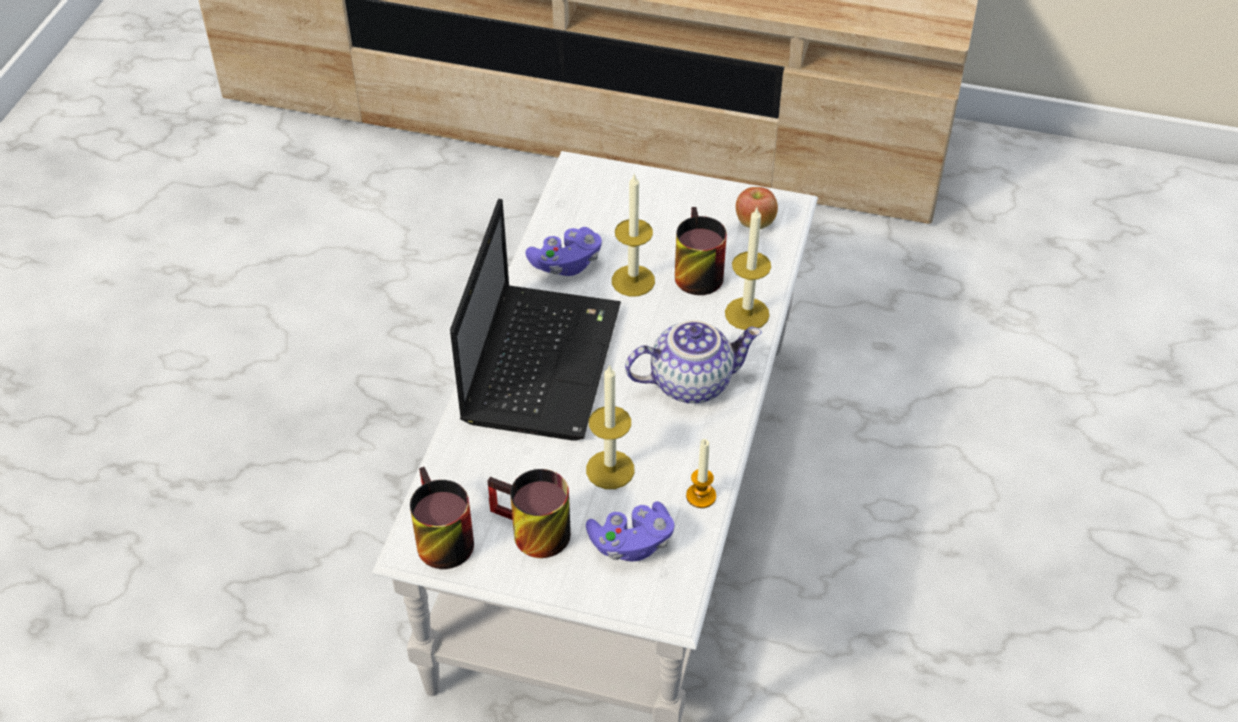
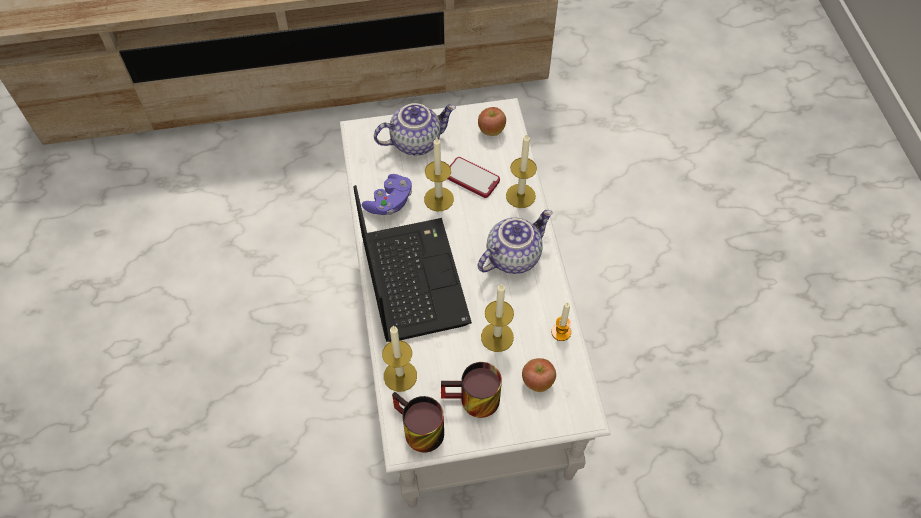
camera: 25 degrees left, 10 degrees up
(455, 467) = (400, 376): none -> candle
(631, 543) = (537, 381): purple game controller -> apple
(645, 203) = (416, 141): none -> teapot
(693, 271) = (472, 178): mug -> phone

